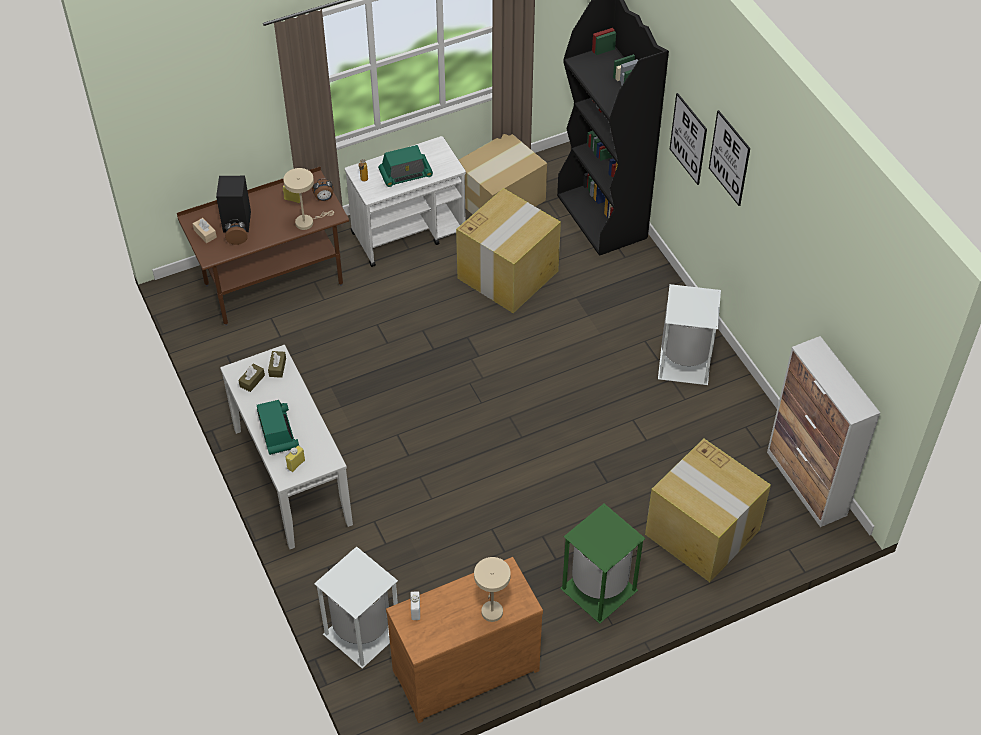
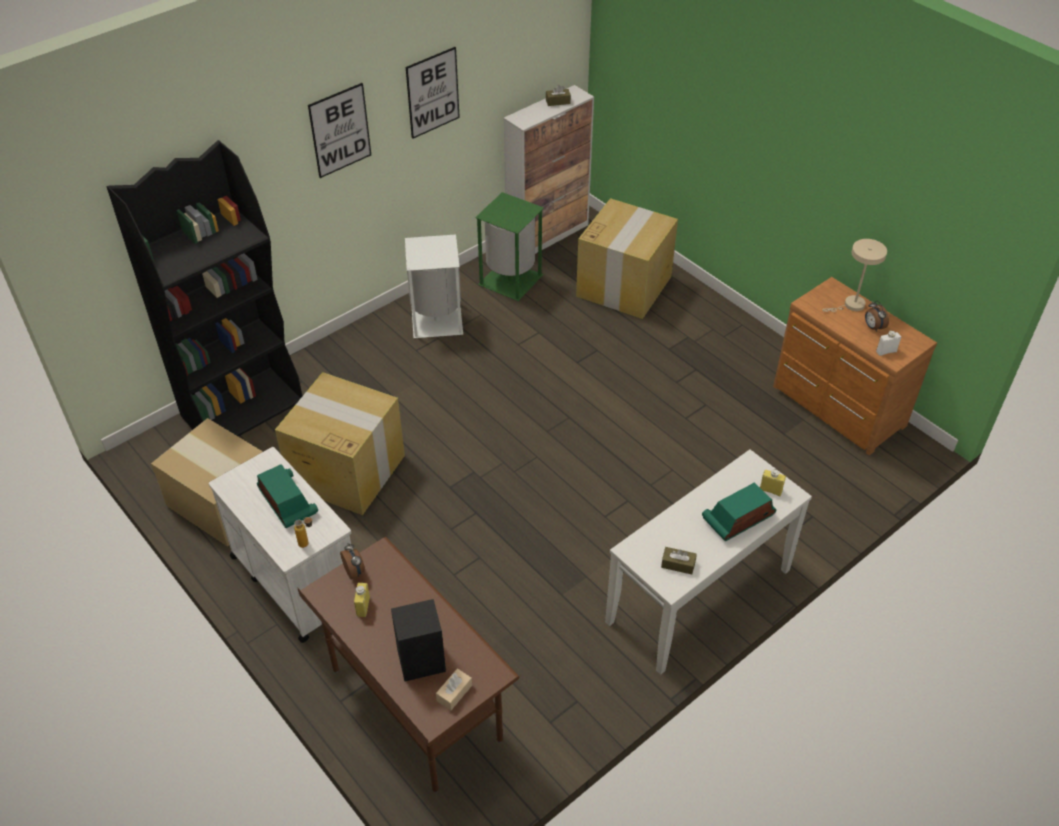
camera: 105 degrees left, 5 degrees down
(237, 240) = (457, 648): alarm clock -> alarm clock (873, 327)
(277, 367) = (647, 545): brown tissue box -> brown tissue box (558, 101)
(307, 222) = (402, 578): beige table lamp -> none
(361, 633) = (847, 487): white trash can -> none
(597, 589) = (713, 338): green trash can -> green trash can (511, 281)
(688, 139) = (279, 193): picture -> picture (433, 93)

